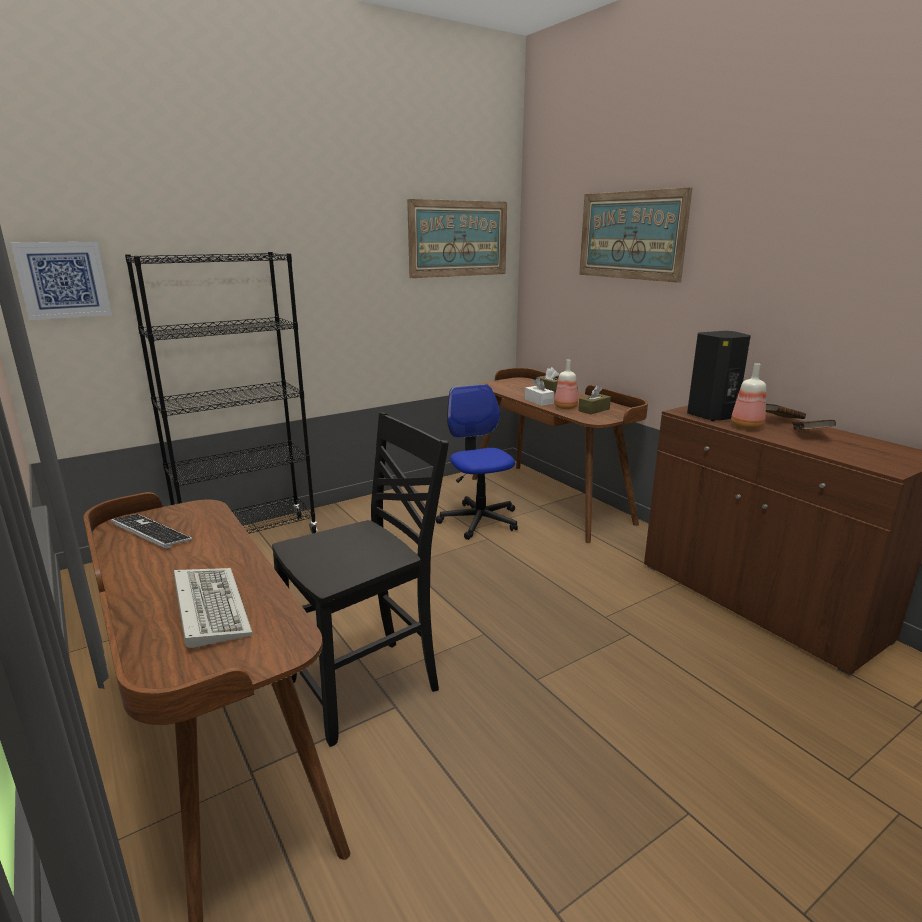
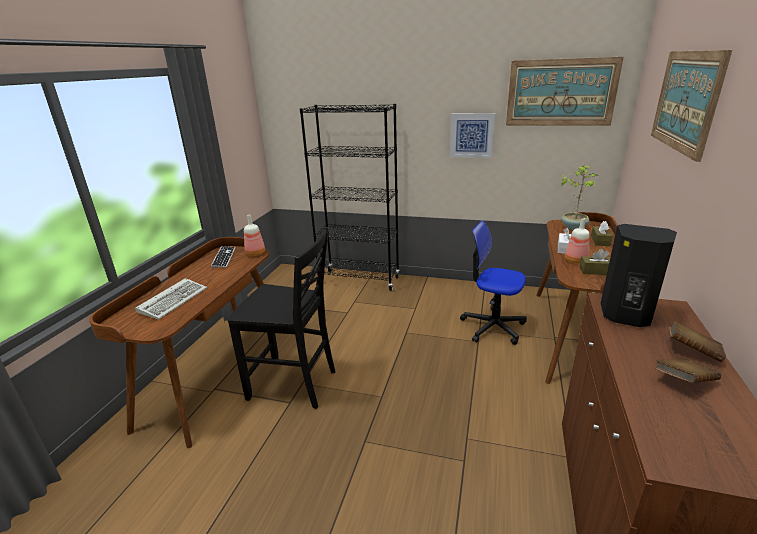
camera: 50 degrees right, 5 degrees up
(63, 280) = (290, 117): picture -> picture (471, 135)
(479, 520) = (492, 326): office chair -> office chair turned 90 degrees counterclockwise
(508, 385) = (574, 227): none -> potted plant
(745, 426) = (630, 339): bottle -> bottle (256, 253)

